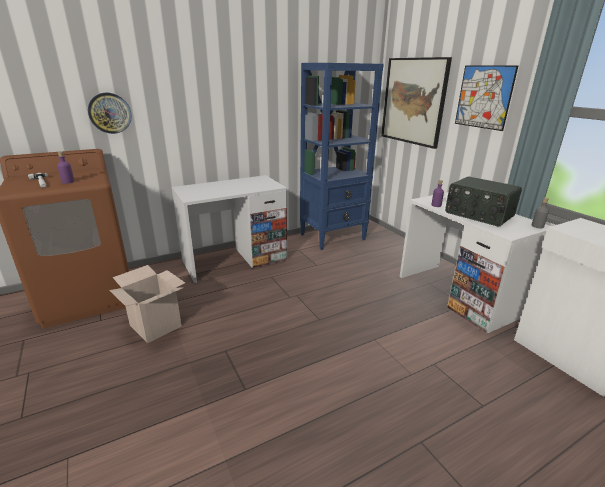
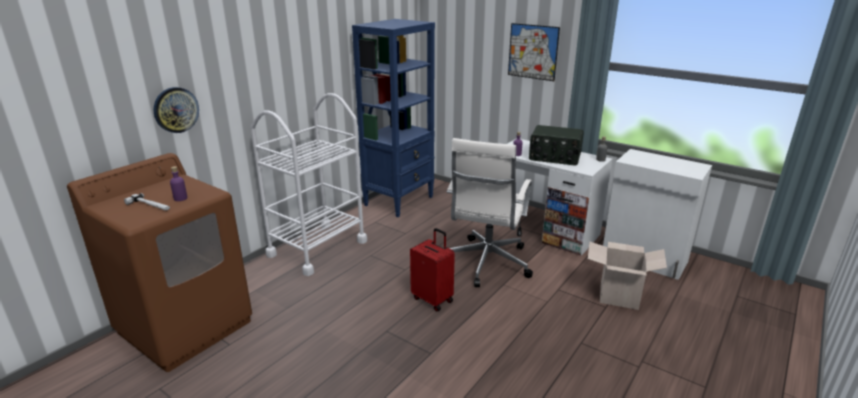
camera: 25 degrees left, 0 degrees up
(155, 326) = (297, 331): cardboard box -> cardboard box (618, 296)
(235, 260) = (317, 248): white desk -> white cart
(292, 333) = (433, 299): none -> red suitcase
(371, 312) = (486, 263): none -> white office chair
(413, 101) = (460, 53): picture -> none

